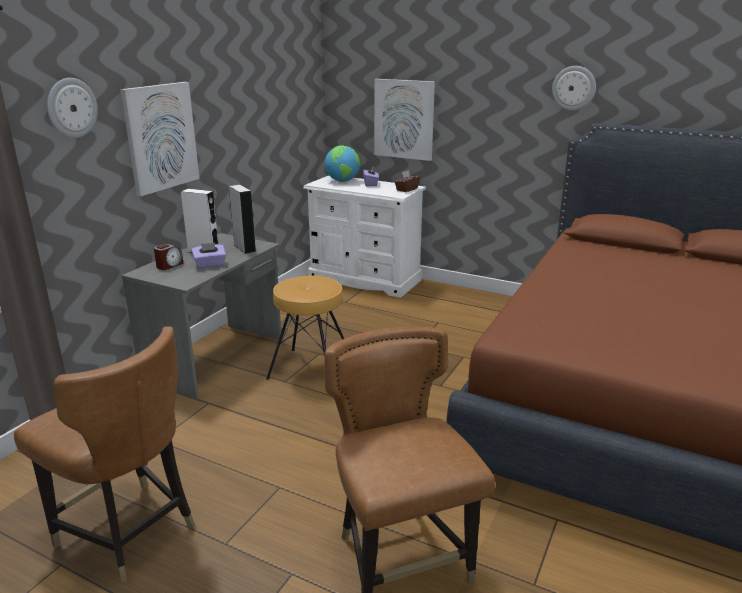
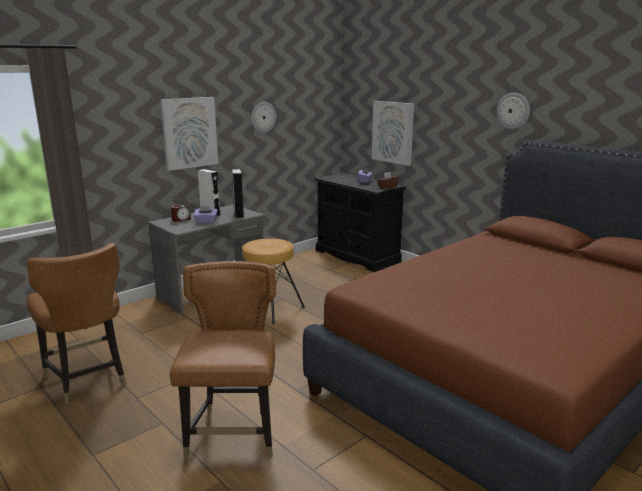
camera: 20 degrees right, 5 degrees down
(71, 108) = (122, 109): wall clock -> wall clock (263, 117)
(342, 181) = (346, 178): globe -> none
(365, 279) = (357, 256): white dresser -> black dresser

